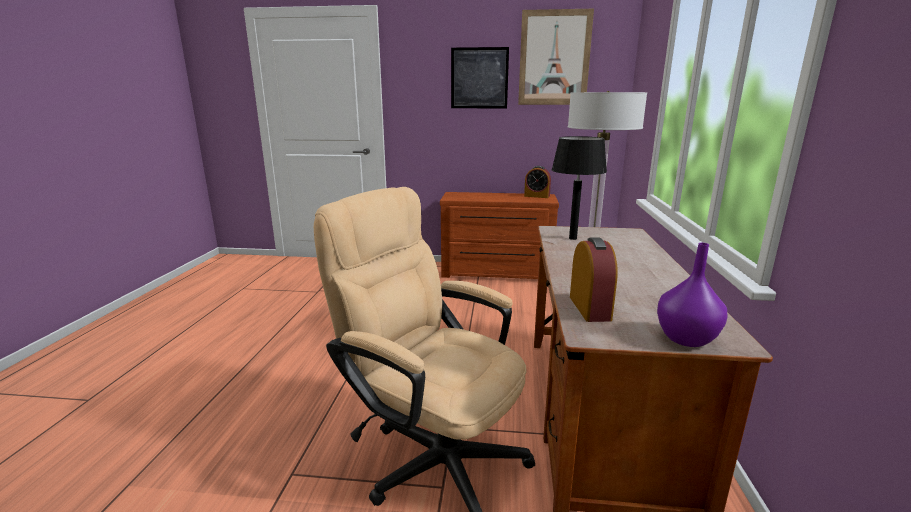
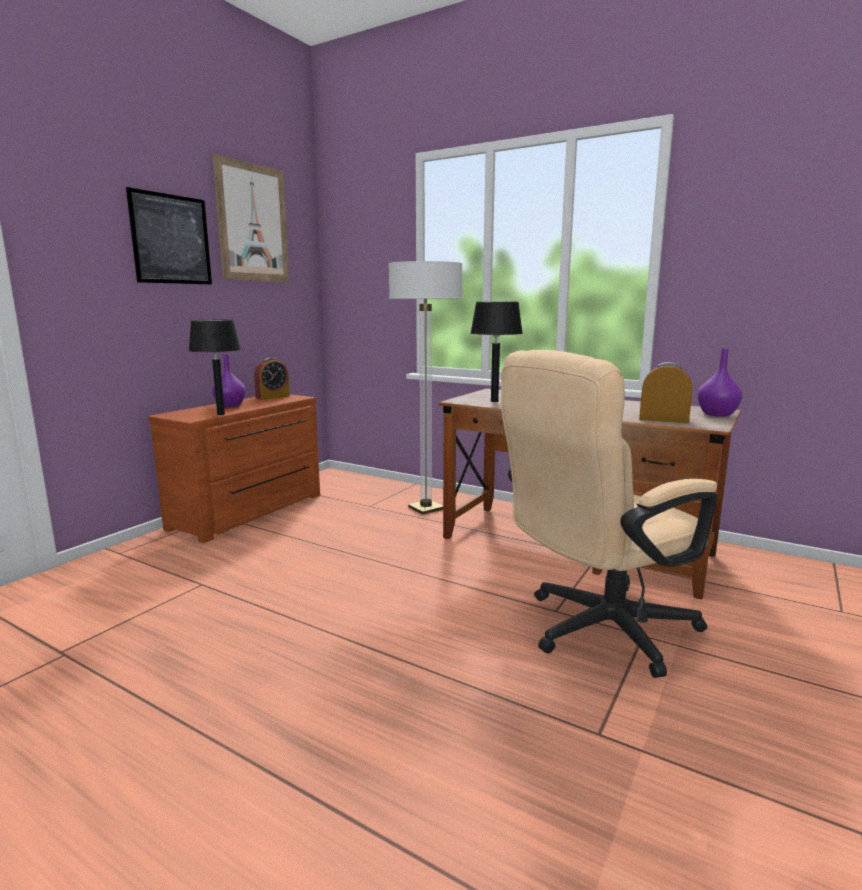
camera: 65 degrees left, 5 degrees down
(467, 199) = (221, 414): none -> black table lamp
(494, 196) = (230, 405): none -> purple vase

